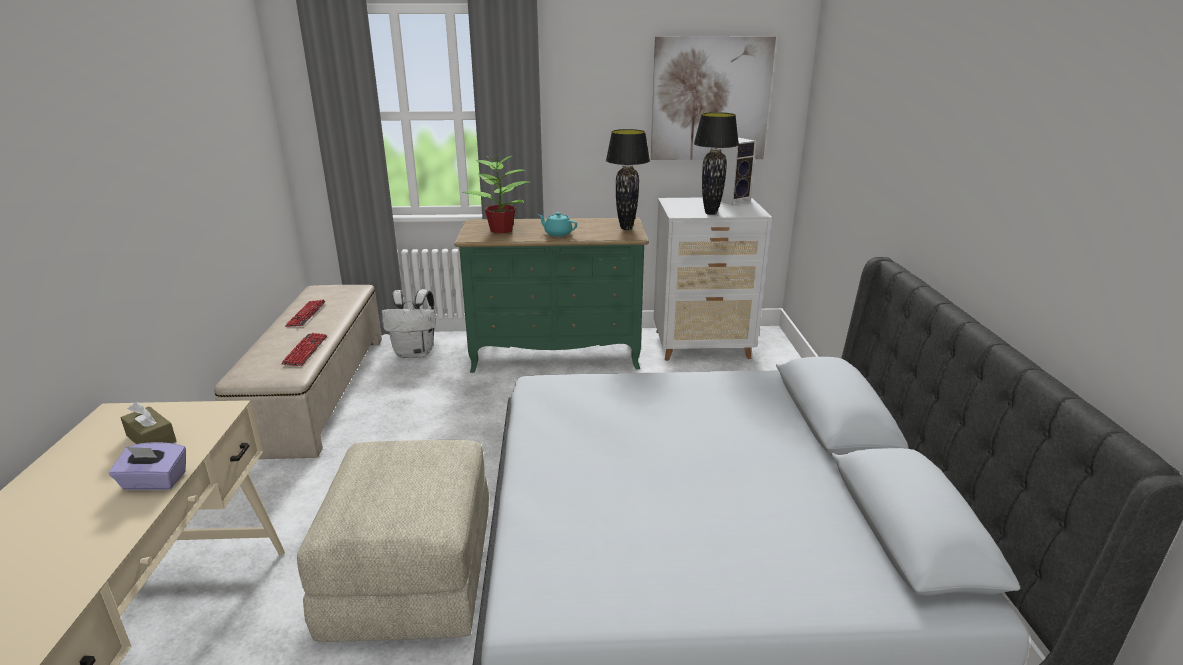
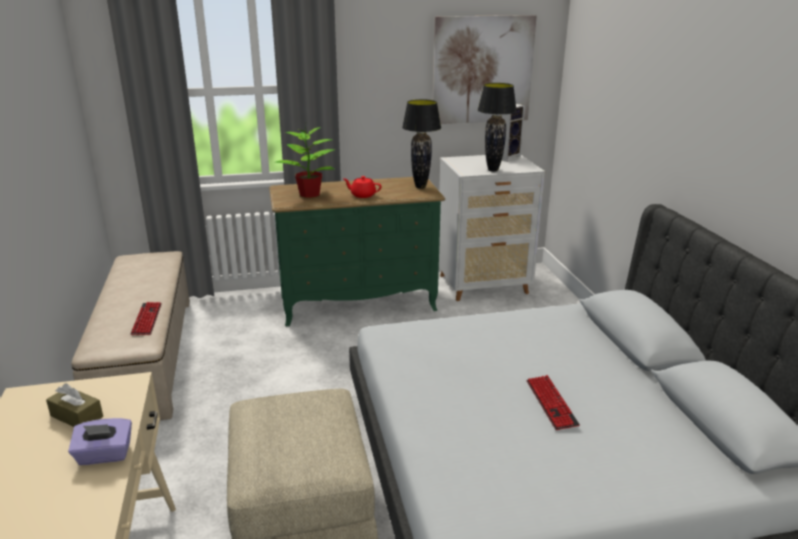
camera: 10 degrees left, 0 degrees up
(306, 314) = (130, 284): keyboard -> keyboard (551, 403)
(415, 353) = (227, 312): white backpack -> none
(557, 234) = (362, 195): turquoise teapot -> red teapot

